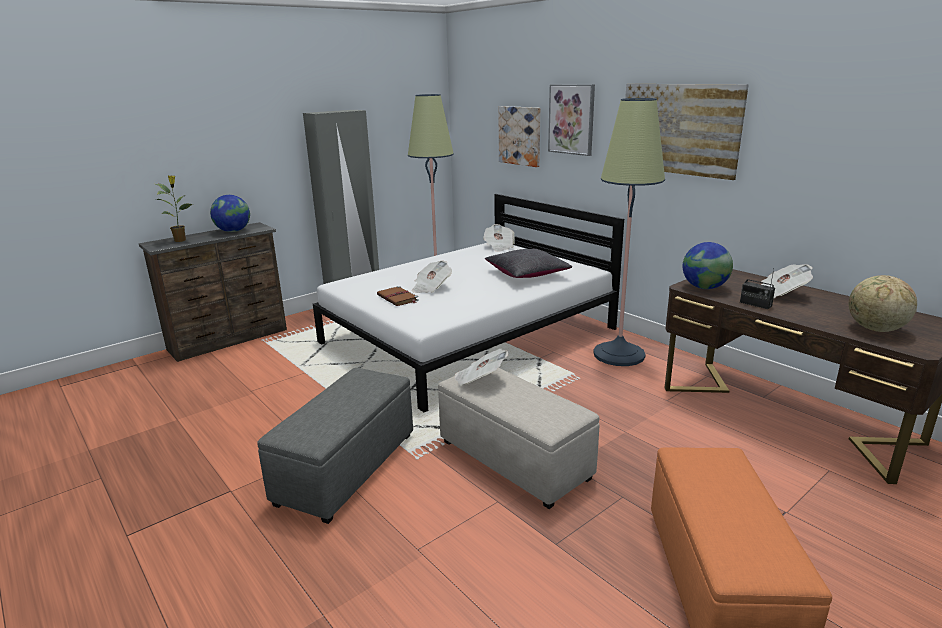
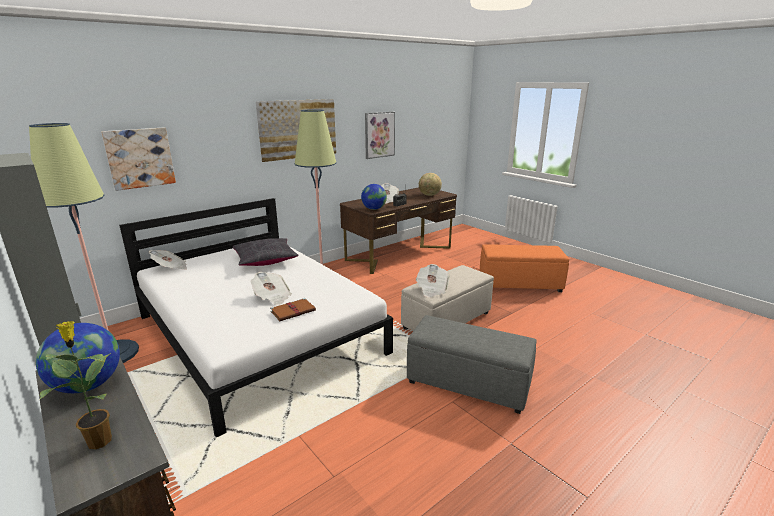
camera: 90 degrees left, 0 degrees up
(571, 119) = (205, 133): picture -> picture (379, 135)

